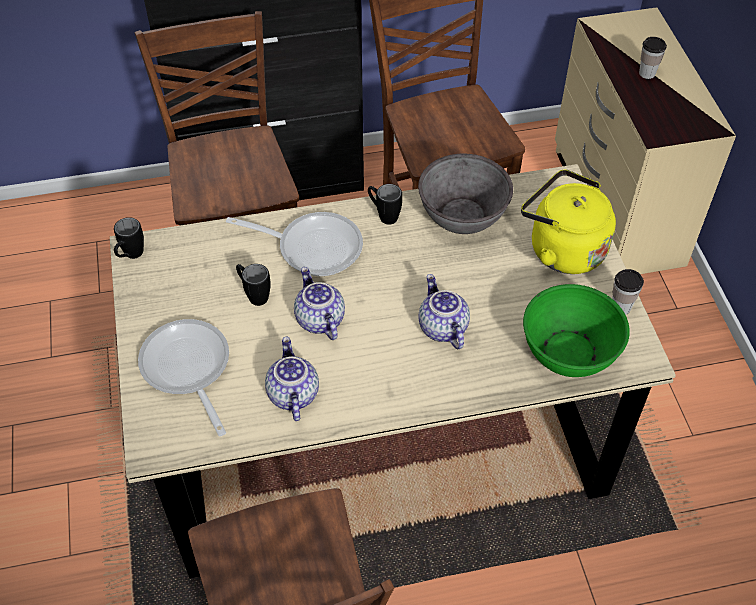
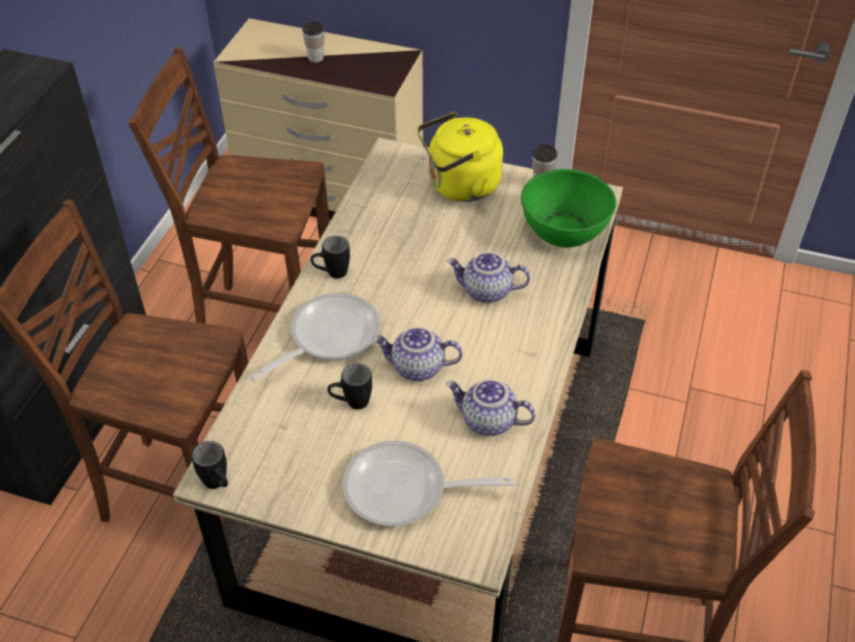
camera: 60 degrees left, 5 degrees down
(462, 215) = (375, 225): grey bowl -> none

